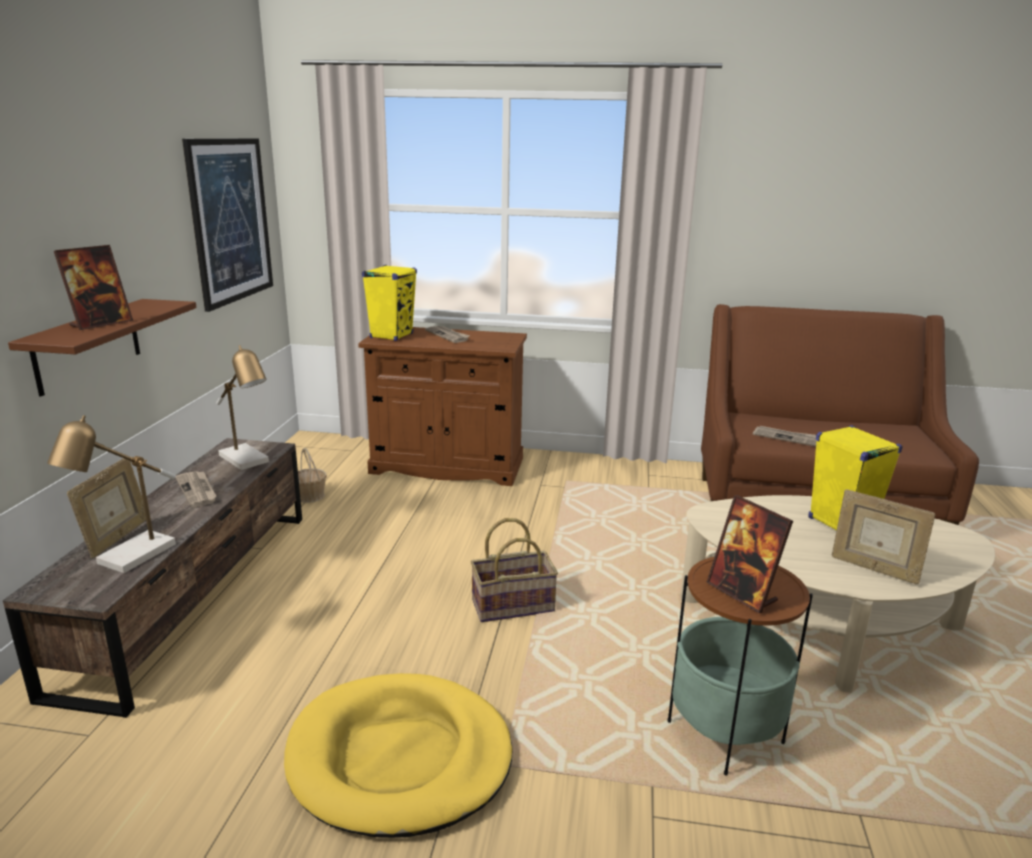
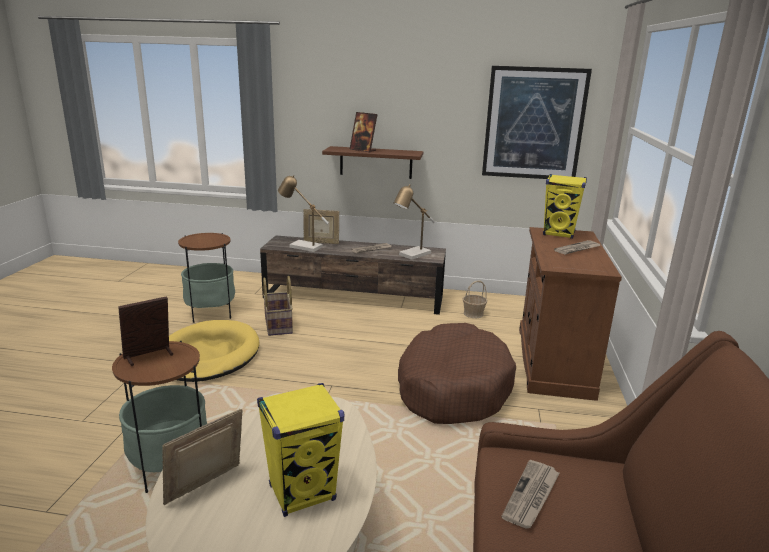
camera: 90 degrees right, 0 degrees up
(175, 798) = (211, 313): none -> side table
(504, 524) = (452, 387): none -> brown dog bed
(513, 605) = (334, 388): basket -> basket (279, 325)

